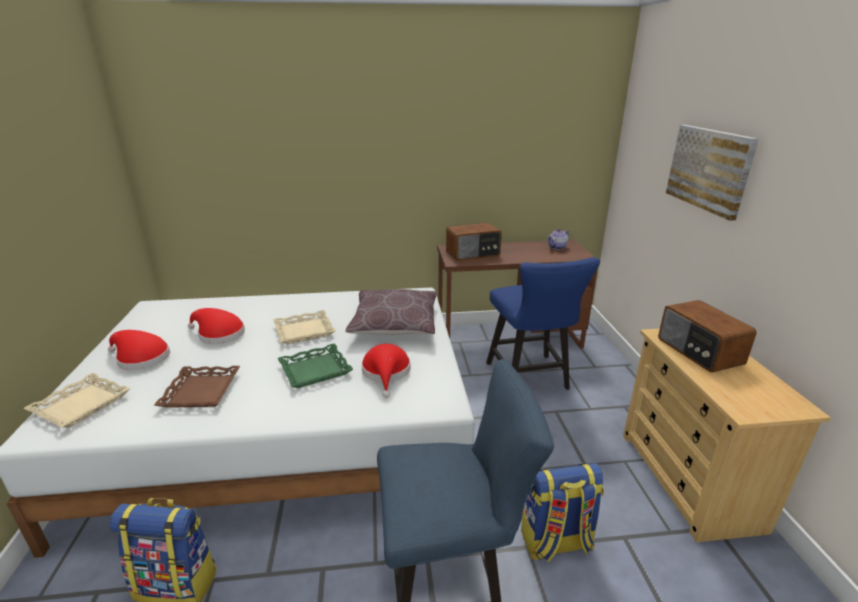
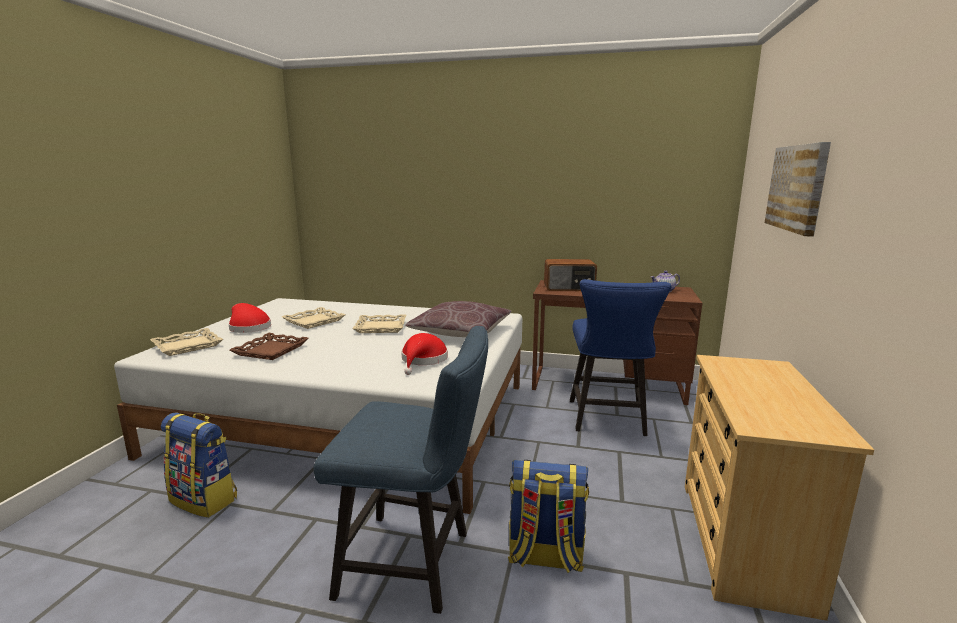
camera: 20 degrees right, 10 degrees down
(218, 334) = (314, 321): red hat -> beige tray
(315, 370) = (366, 351): green tray -> none
(698, 351) = (750, 377): radio -> none

